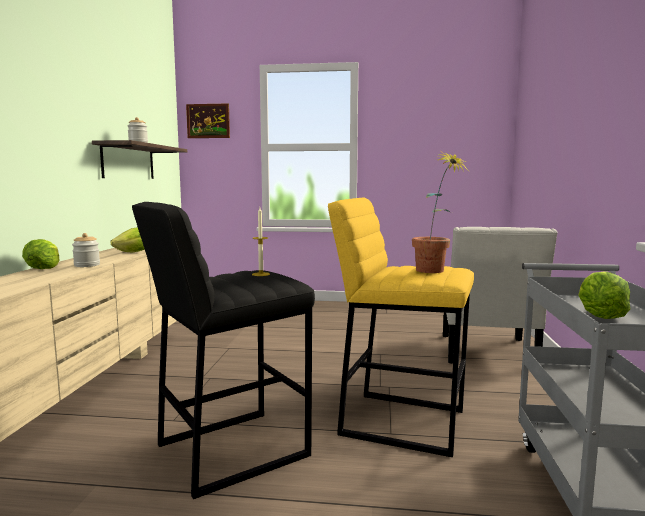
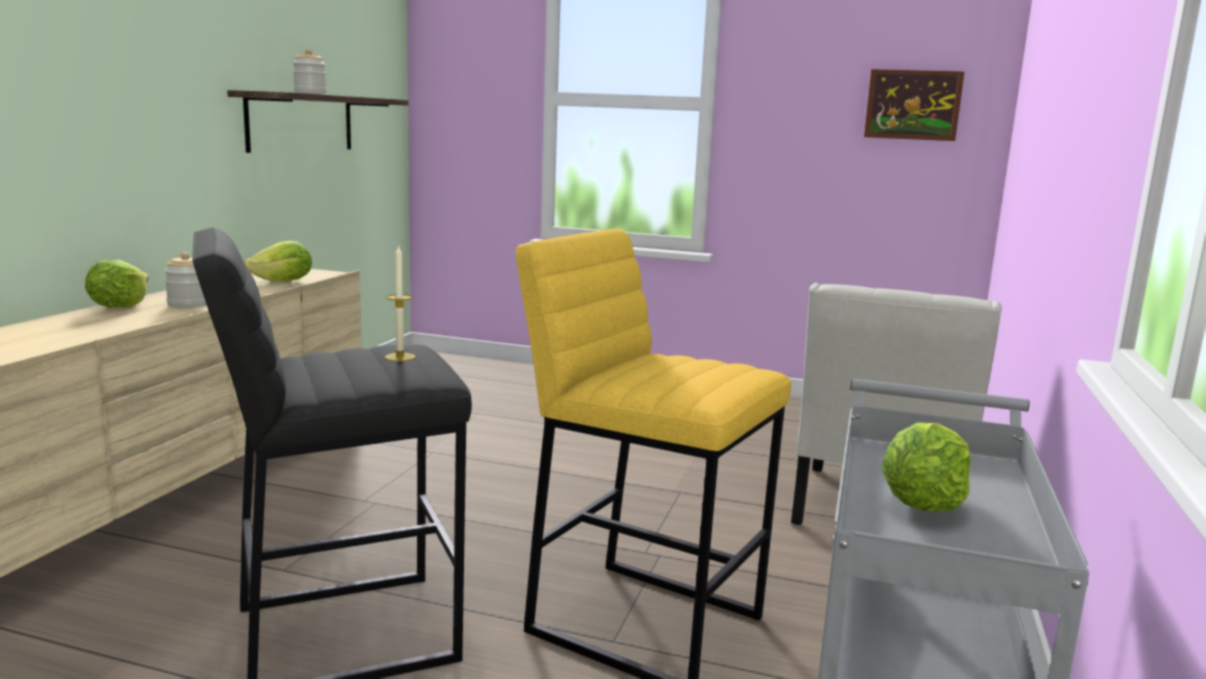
camera: 10 degrees right, 5 degrees up
(208, 121) = (457, 47): picture -> picture (912, 105)
(435, 272) = (697, 378): potted plant -> none

